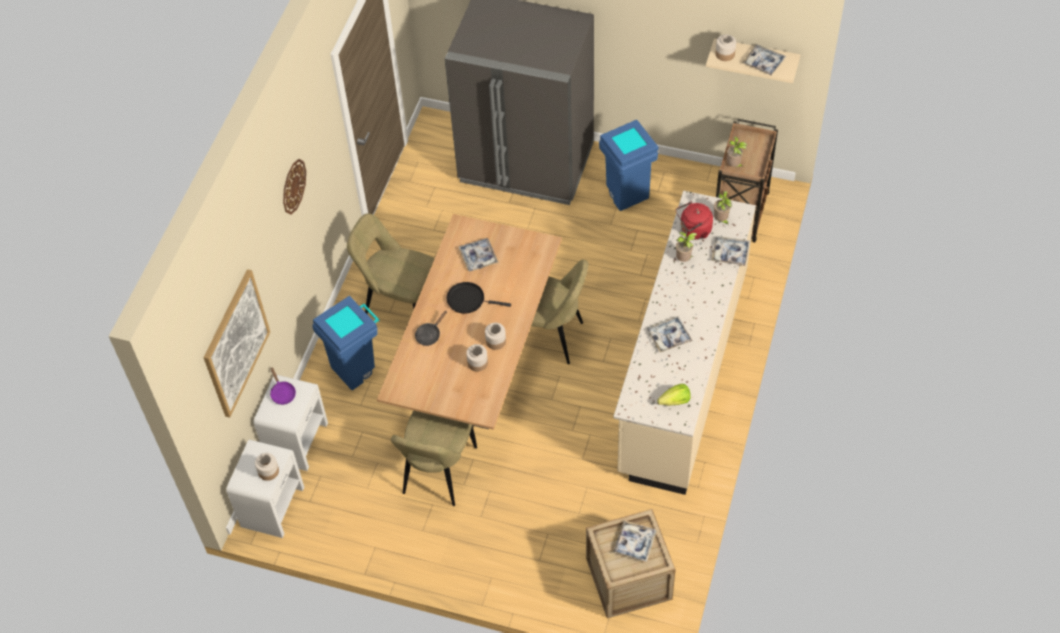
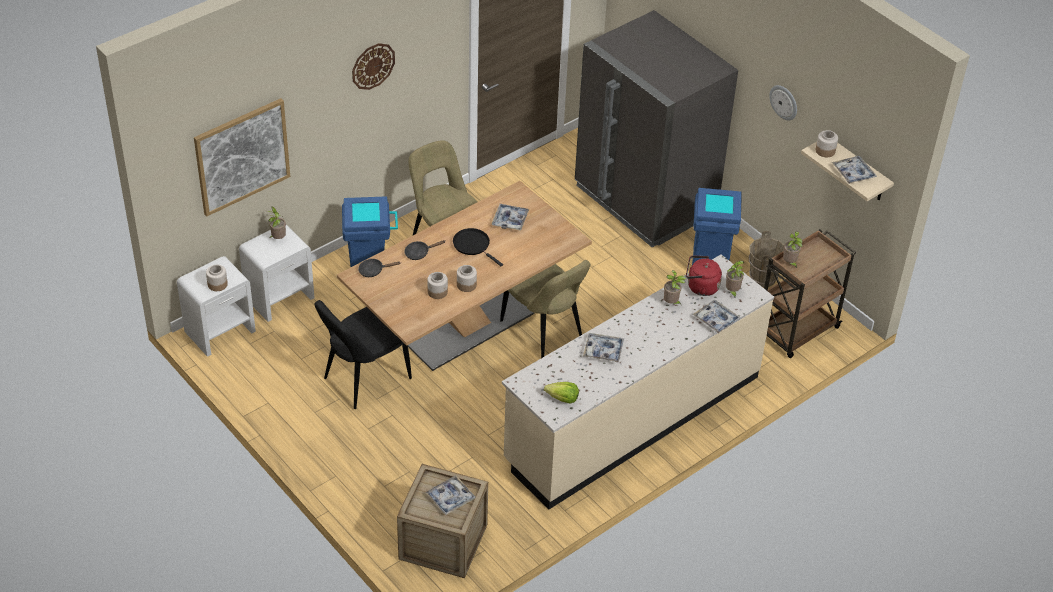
camera: 30 degrees right, 10 degrees down
(282, 393) = (277, 238): purple frying pan -> potted plant
(405, 375) = (373, 270): none -> black frying pan
(438, 474) = (363, 380): beige chair -> black chair
(655, 25) = (784, 102): none -> wall clock
(677, 182) = (763, 278): none -> brown bucket

